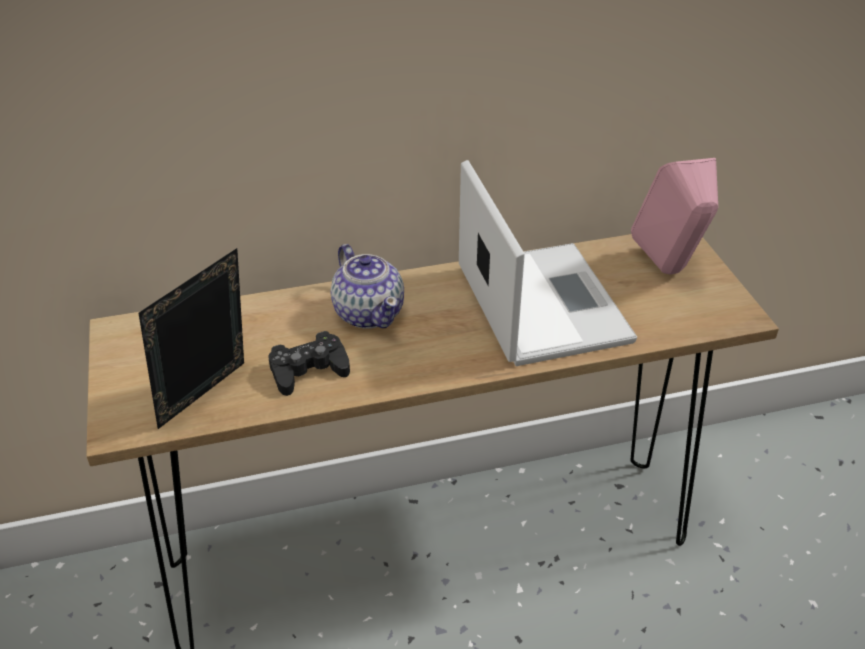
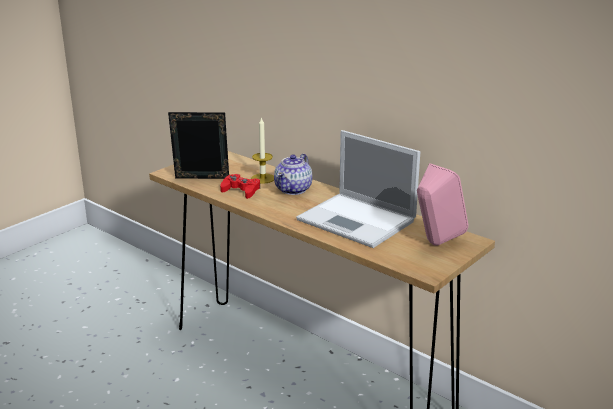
camera: 55 degrees right, 15 degrees down
(289, 326) = (263, 178): none -> candle
(308, 370) = (241, 190): black game controller -> red game controller
(540, 302) = (358, 221): laptop -> laptop turned 90 degrees clockwise

